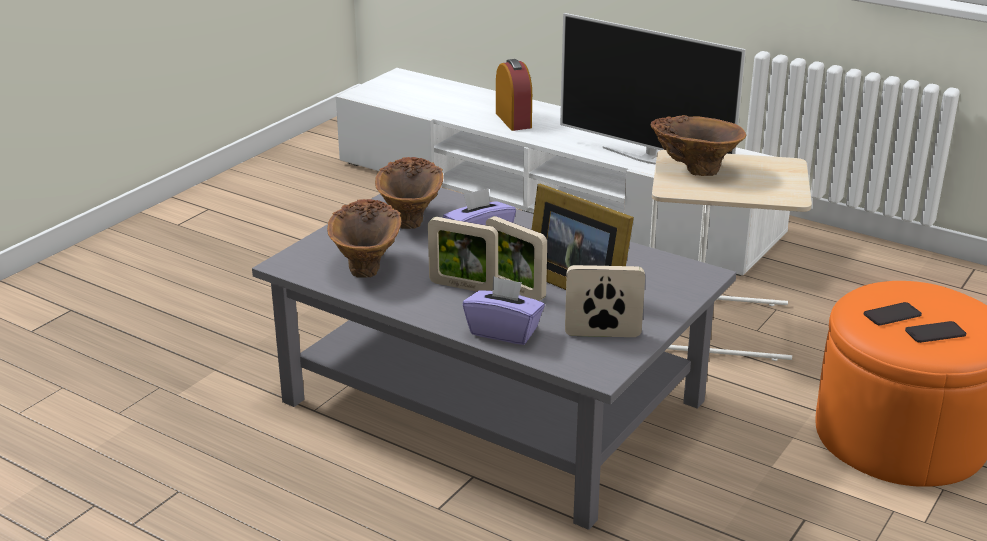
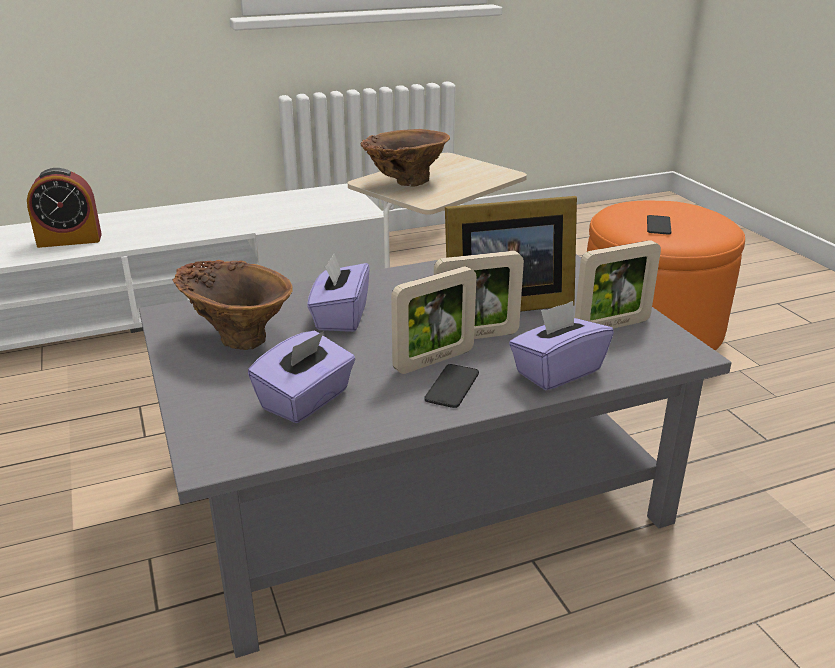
camera: 55 degrees left, 0 degrees up
(368, 266) = (306, 400): brown vase -> purple tissue box
(513, 120) = (69, 240): alarm clock -> alarm clock turned 150 degrees clockwise
(602, 334) = (612, 326): picture frame -> picture frame turned 150 degrees counterclockwise
(646, 158) = (252, 220): television -> none
(935, 333) = (697, 223): phone -> phone (452, 386)

